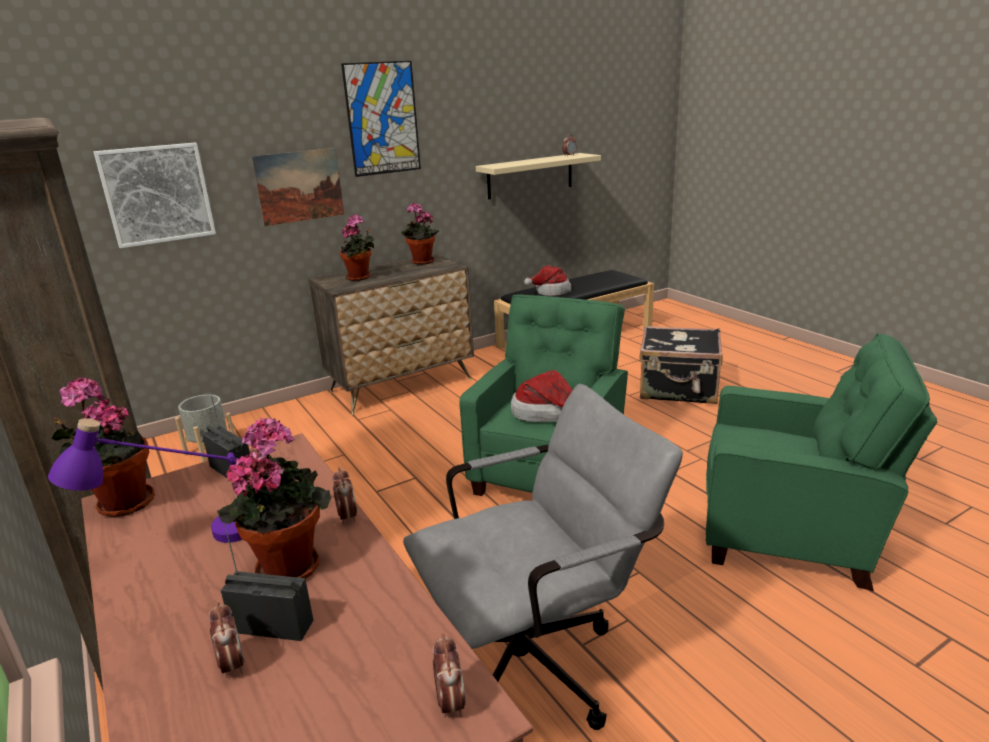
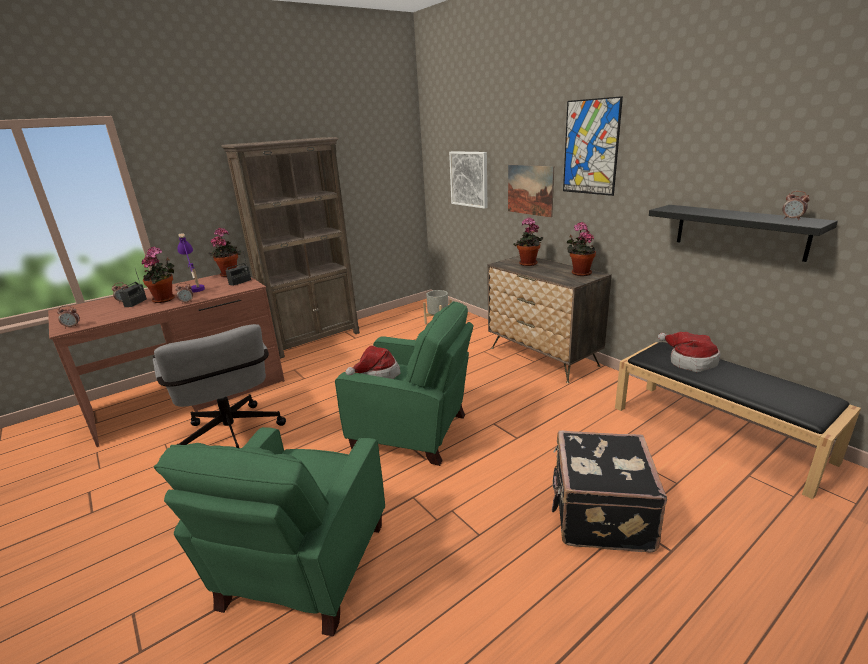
camera: 85 degrees right, 0 degrees up
(530, 176) = (739, 231): beige shelf -> black shelf

